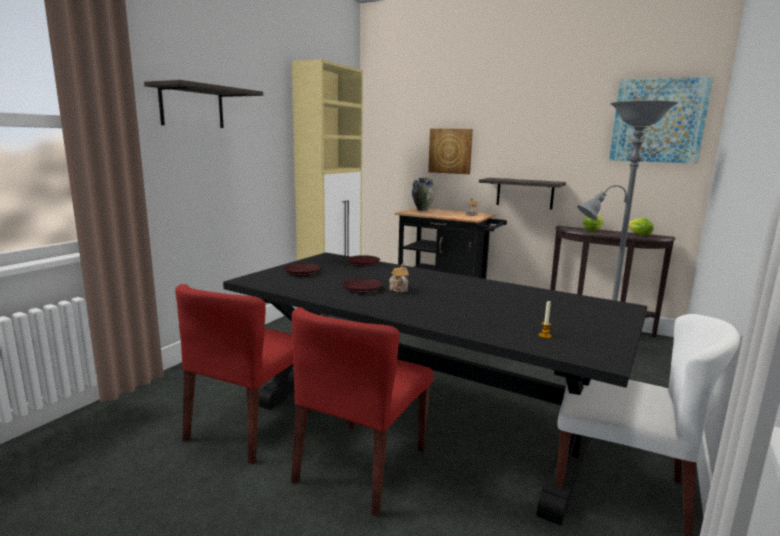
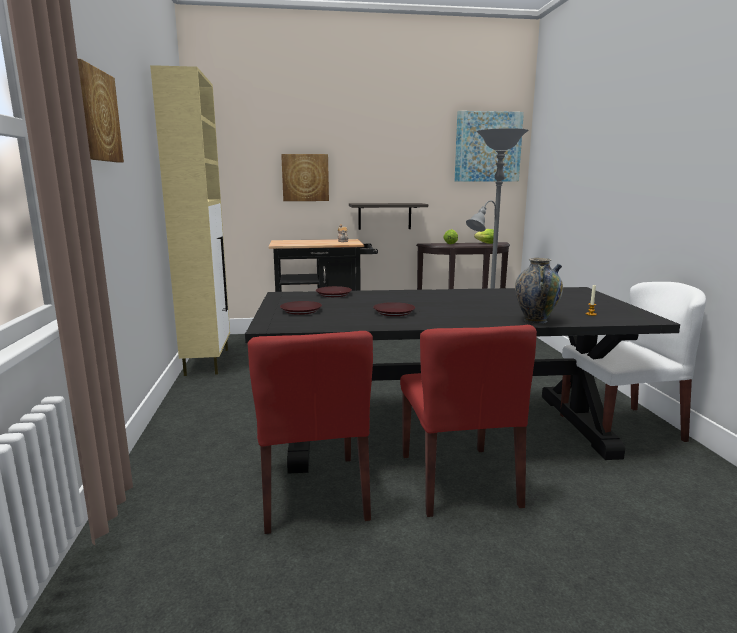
camera: 35 degrees left, 0 degrees up
(192, 107) = (96, 115): shelf -> picture
(398, 289) = (421, 307): teapot -> none
(422, 210) = (287, 241): vase -> vase (535, 320)

